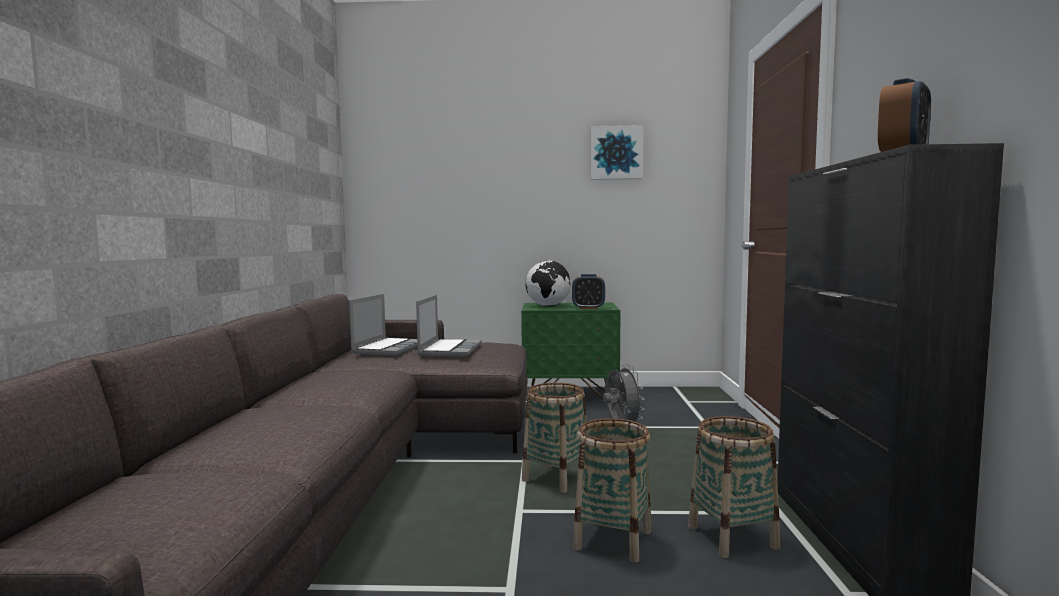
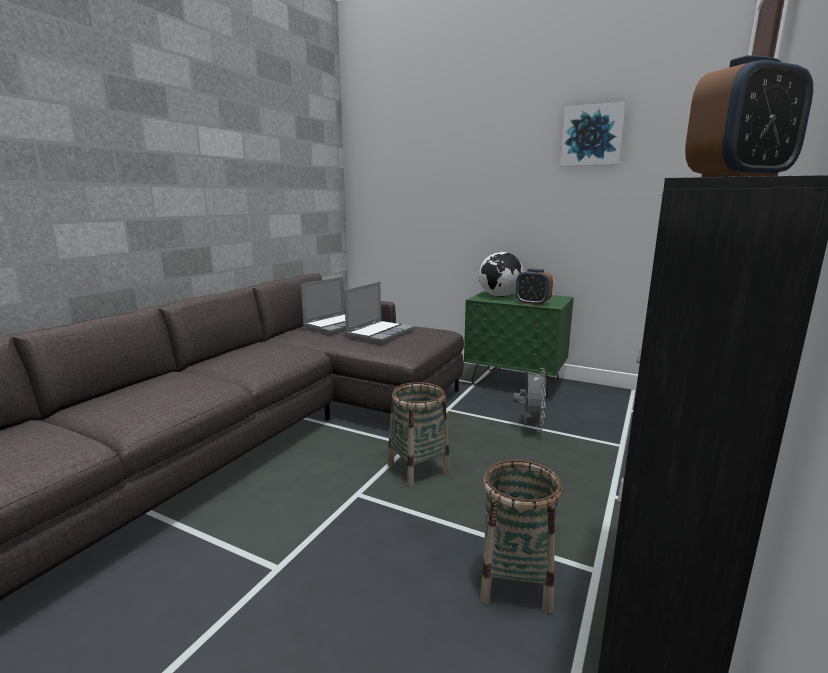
camera: 25 degrees right, 10 degrees up
(613, 540) = (402, 548): basket -> none

